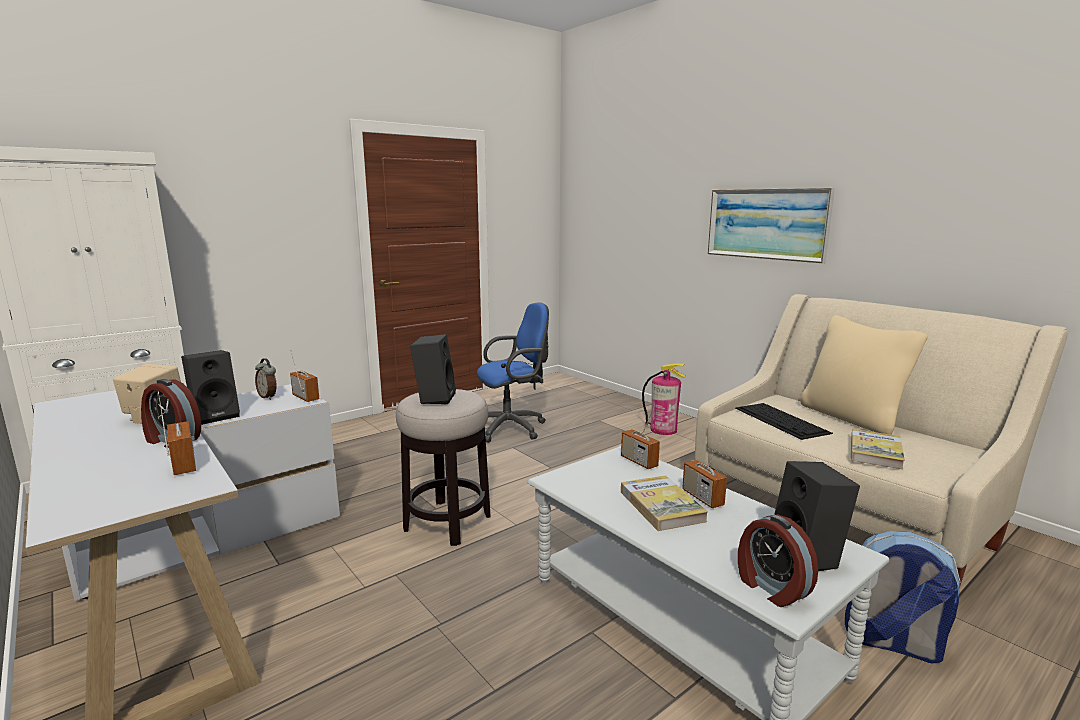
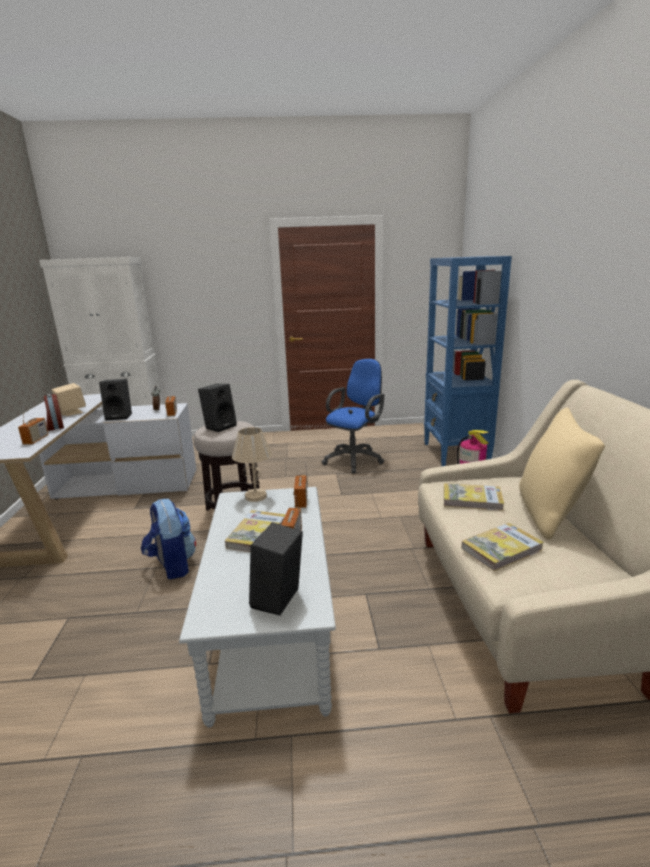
camera: 35 degrees right, 5 degrees up
(512, 428) = (355, 459): blue office chair -> blue office chair turned 60 degrees counterclockwise
(581, 471) = (255, 496): none -> beige table lamp
(606, 402) = (456, 453): none -> blue bookcase
(766, 224) = (571, 303): picture -> none
(771, 588) = (217, 607): alarm clock -> none
(782, 420) = (472, 499): keyboard -> book
(891, 643) = (400, 711): backpack -> backpack (172, 565)

